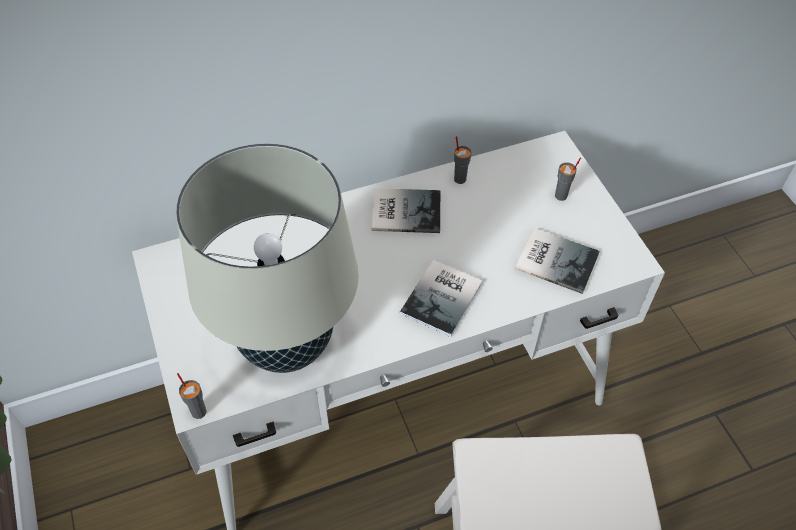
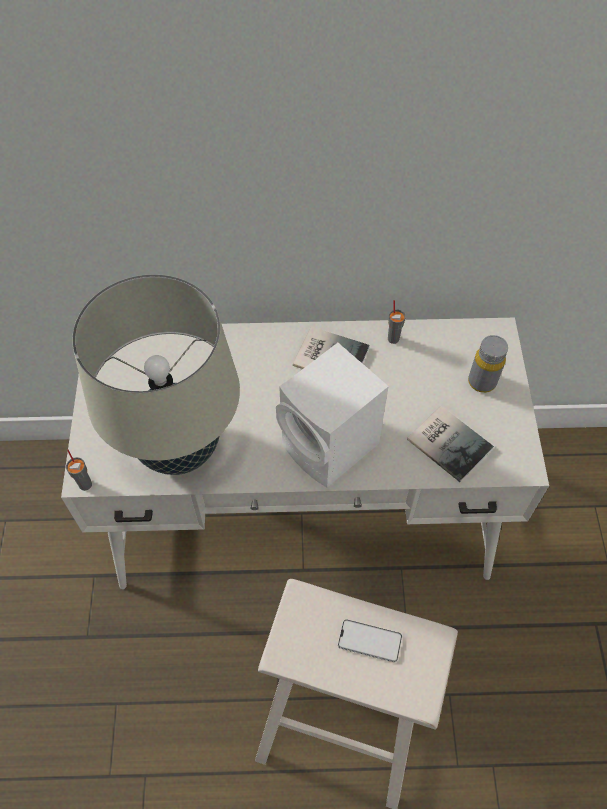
camera: 20 degrees right, 5 degrees up
(444, 297) = (331, 447): book -> white speaker
(561, 196) = (482, 381): grey cup -> grey bottle
(561, 473) = (369, 641): none -> phone

